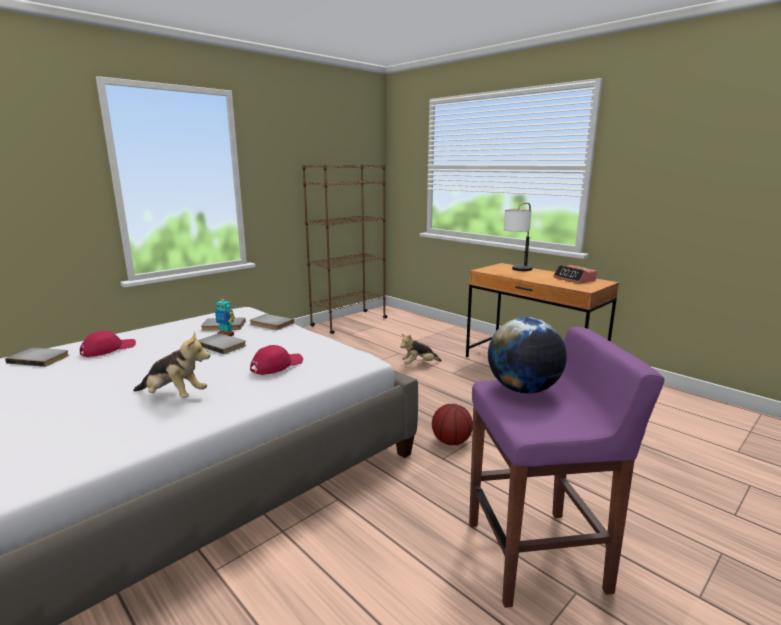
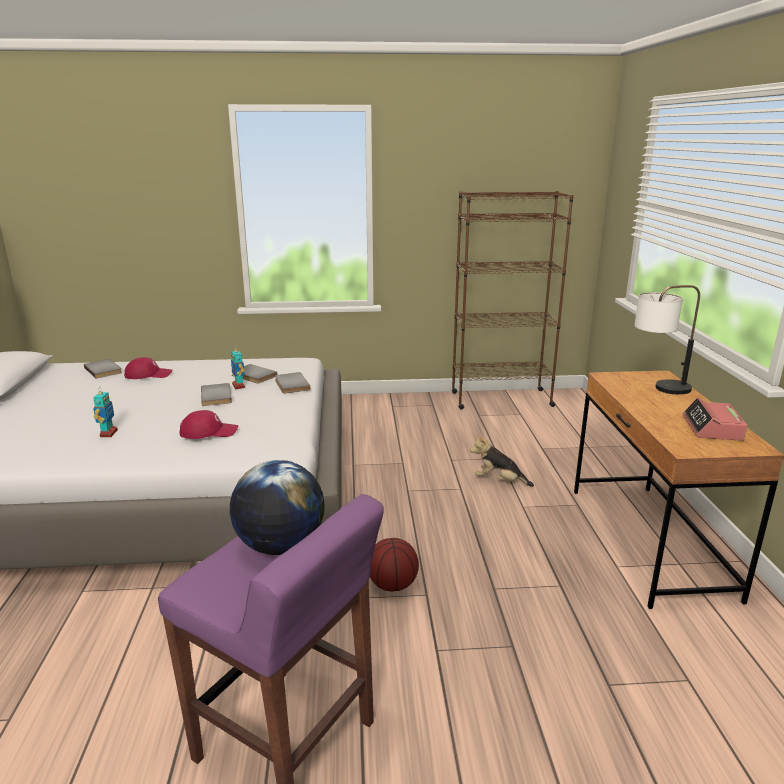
camera: 40 degrees right, 5 degrees up
(174, 396) = (108, 433): plush toy -> toy robot

